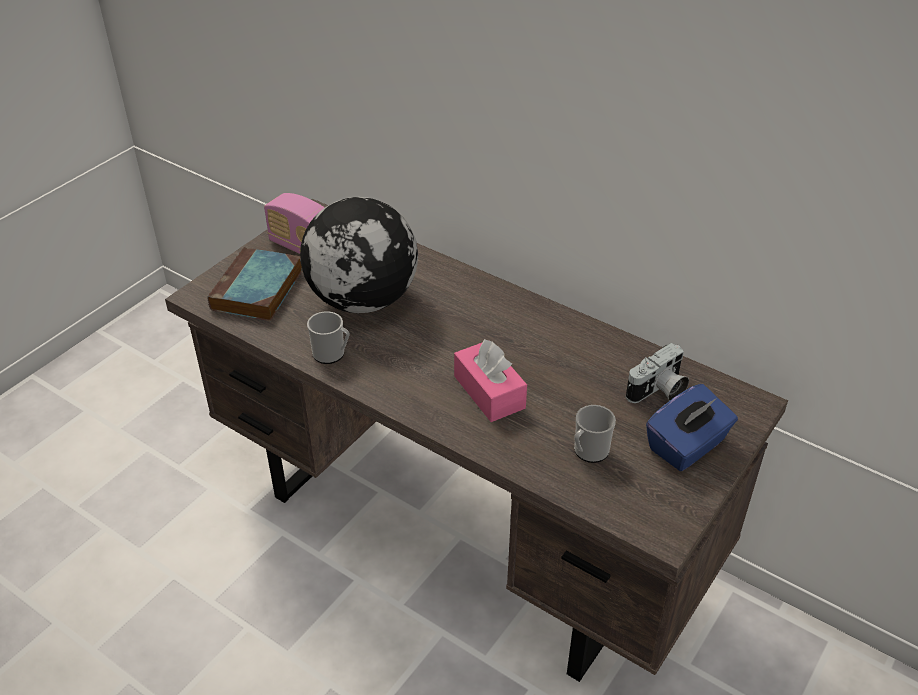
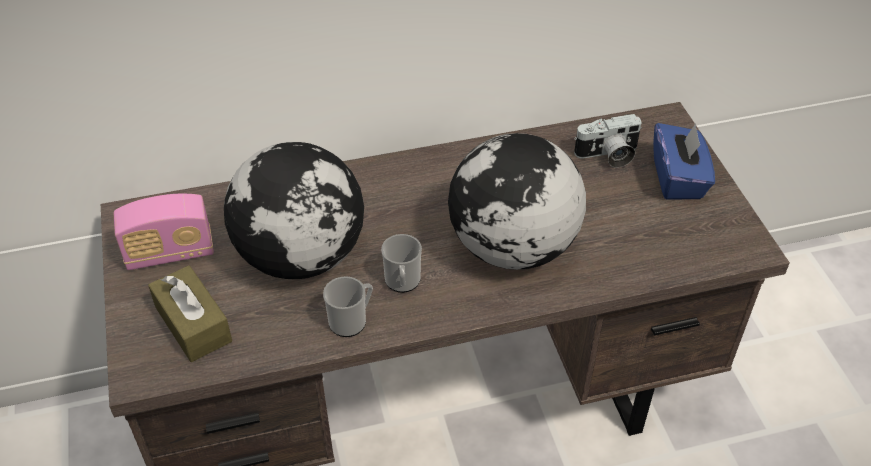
camera: 50 degrees left, 5 degrees up
(257, 291) = (193, 324): book -> brown tissue box
(489, 392) = (511, 247): pink tissue box -> globe
(588, 452) = (635, 234): mug -> mug (402, 282)
(658, 391) = (608, 155): camera -> camera turned 75 degrees clockwise

